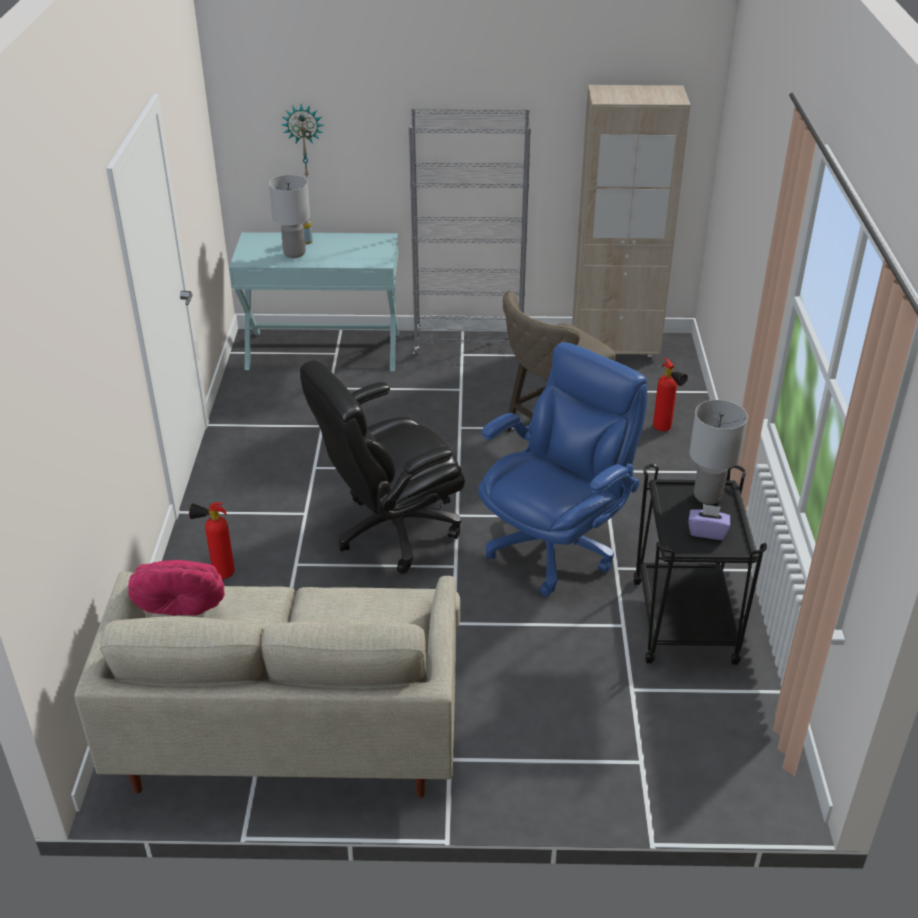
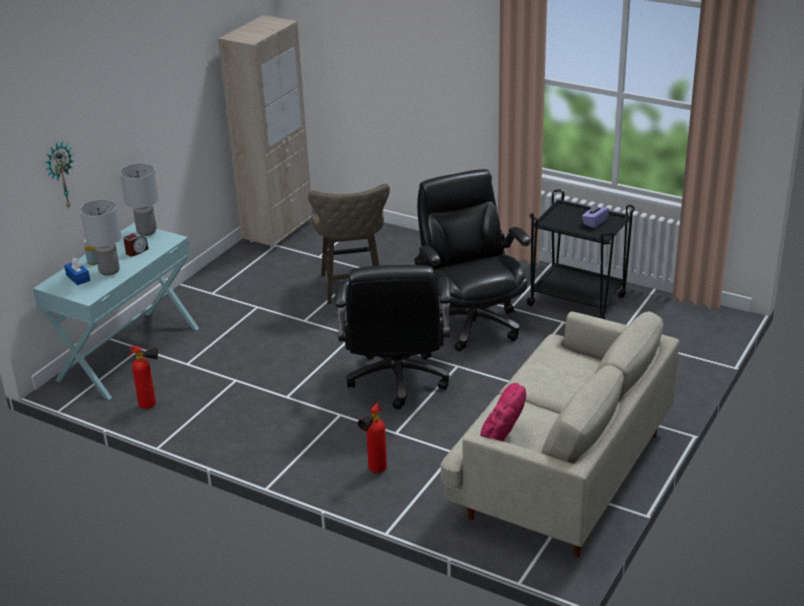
camera: 60 degrees left, 5 degrees down
(273, 244) = (78, 278): none -> blue tissue box
(343, 253) = (136, 251): none -> alarm clock
(469, 345) = (203, 287): grey bookcase -> none
(554, 547) = (472, 323): blue office chair -> black office chair
(664, 430) = (391, 246): fire extinguisher -> fire extinguisher (152, 405)
(708, 498) = (565, 213): grey table lamp -> grey table lamp (147, 233)

